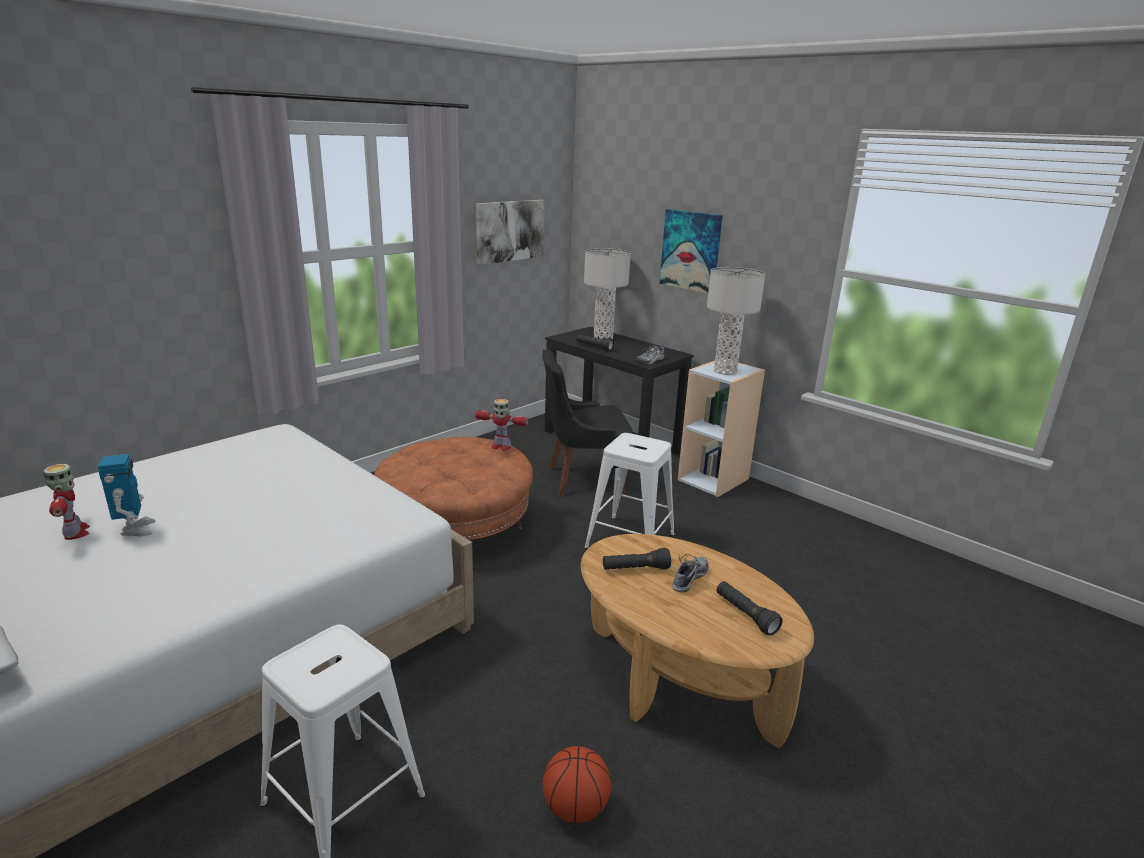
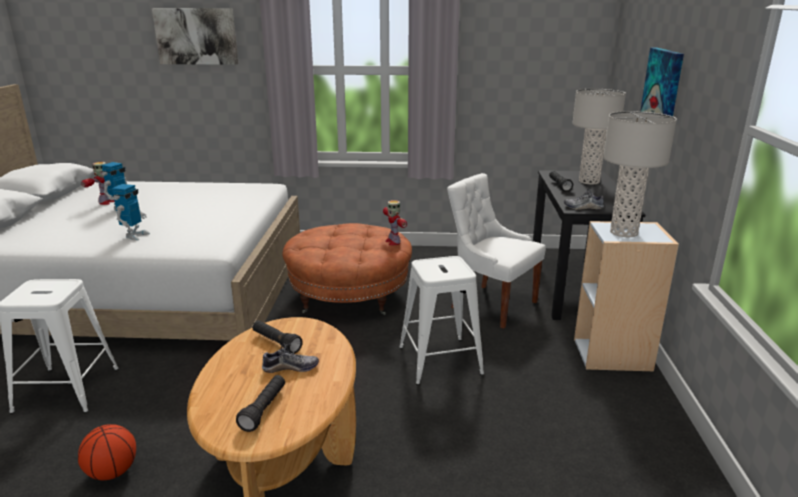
camera: 50 degrees right, 0 degrees up
(268, 548) = (135, 236): none -> toy robot
(509, 231) = (525, 66): picture -> picture (196, 36)
(583, 480) = (491, 304): black chair -> white chair

